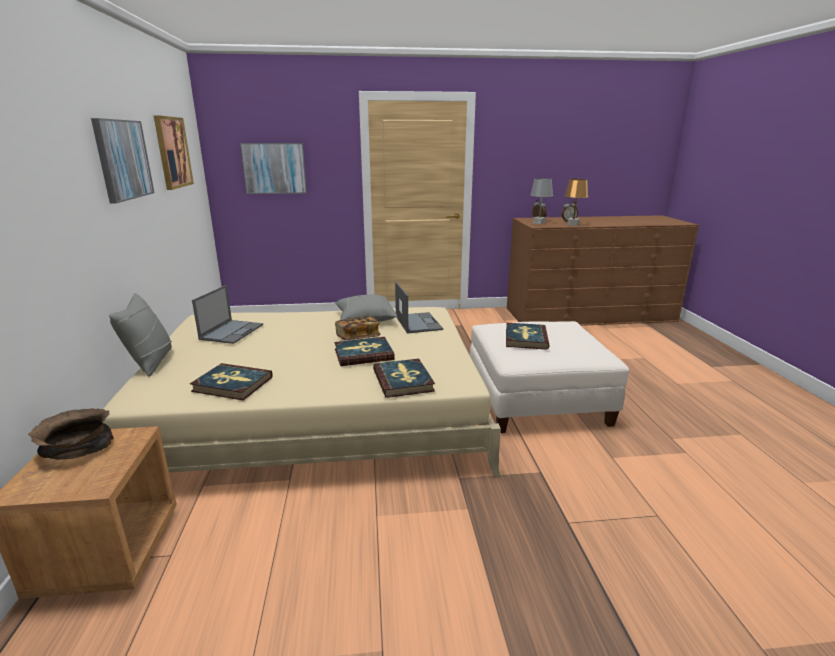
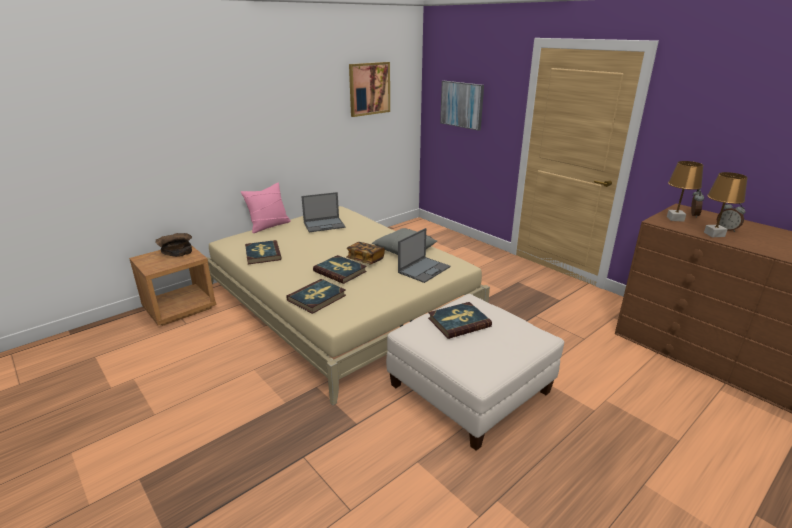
camera: 55 degrees right, 5 degrees up
(123, 159) = (298, 98): picture -> none
(150, 362) = (269, 226): grey pillow -> pink pillow
(539, 223) = (675, 219): grey table lamp -> brown table lamp

